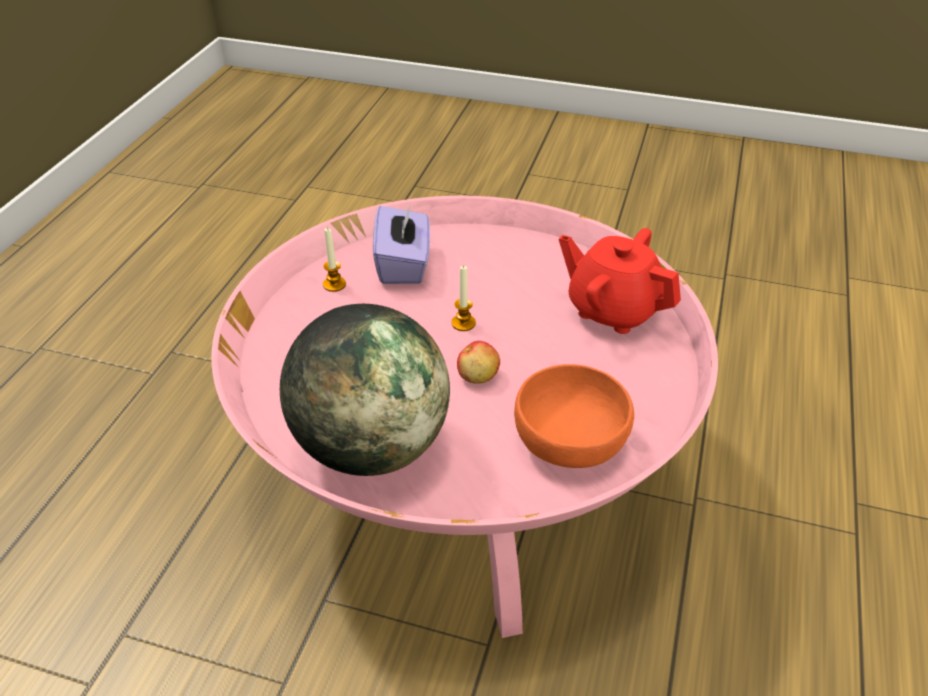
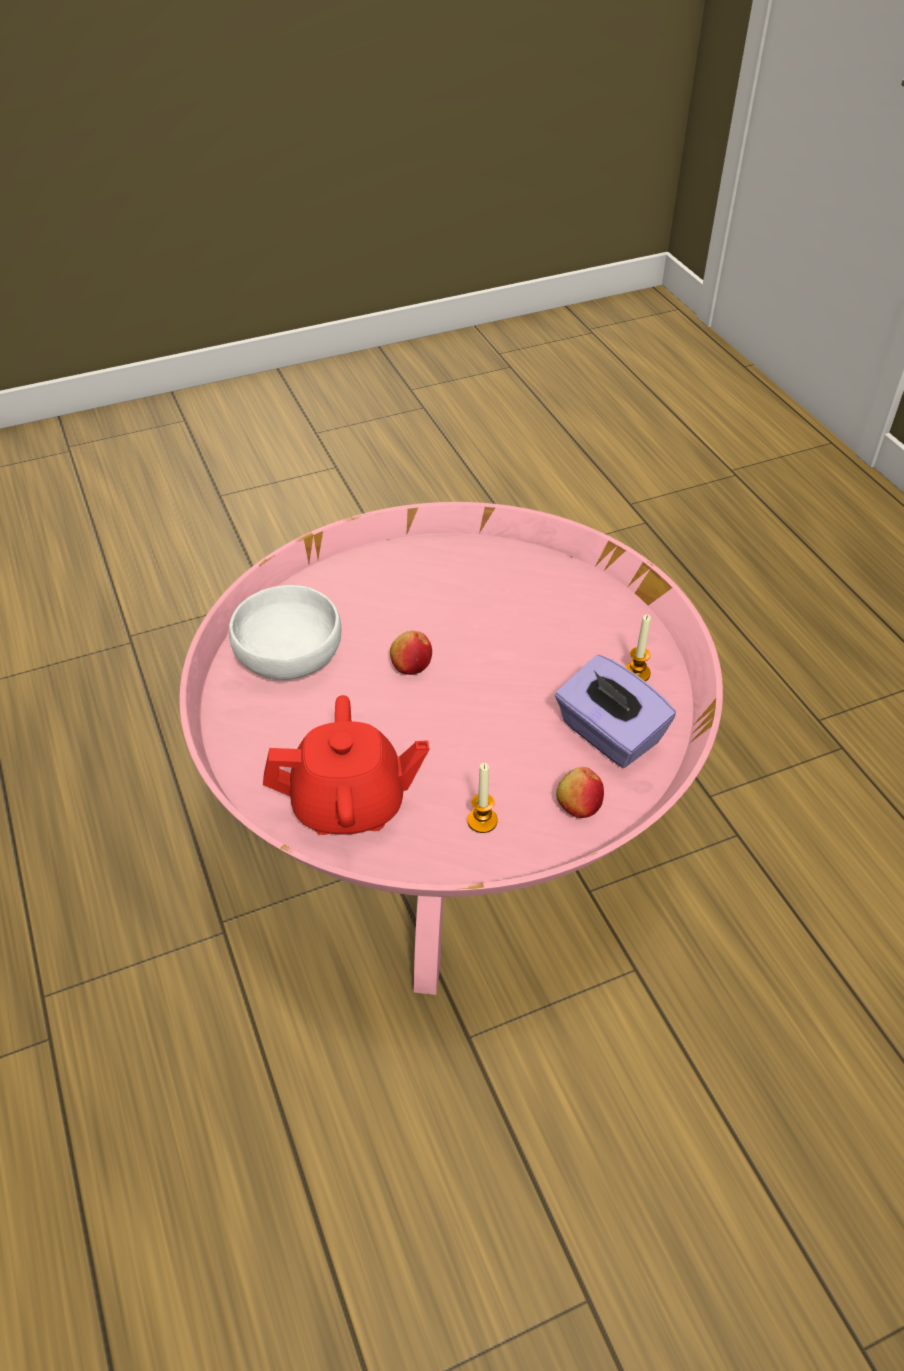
camera: 140 degrees right, 5 degrees up
(370, 447) = (429, 572): globe -> none
(463, 323) = (477, 705): candle -> candle (482, 821)
(470, 245) = (578, 805): none -> apple
(569, 439) = (291, 657): orange bowl -> white bowl

